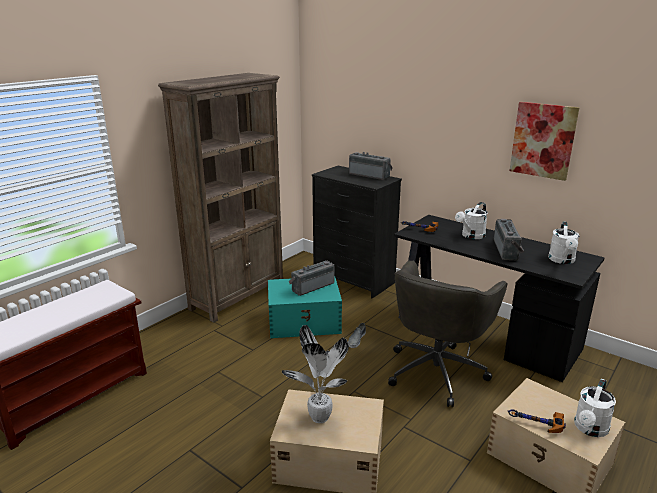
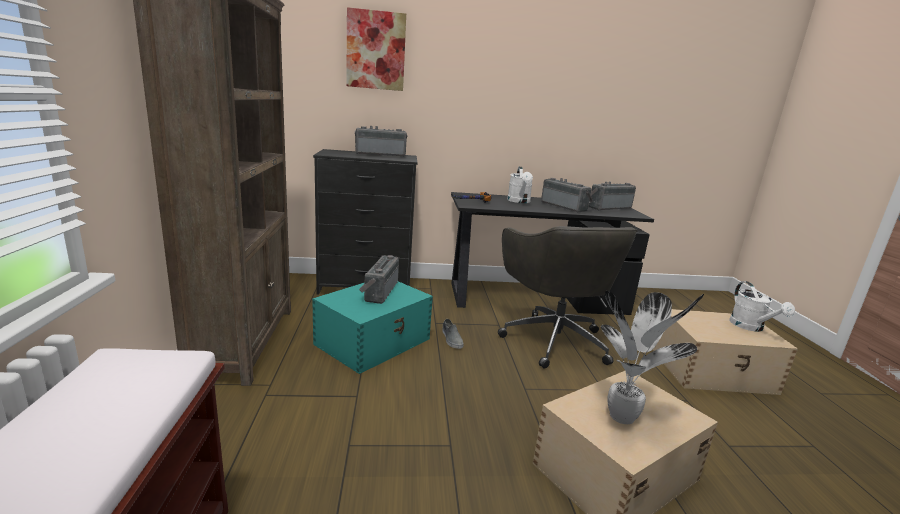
camera: 45 degrees left, 5 degrees down
(534, 424) = (729, 338): hammer -> none
(543, 140) = (567, 101): picture -> picture (376, 50)
(562, 260) = (608, 207): white watering can -> radio

